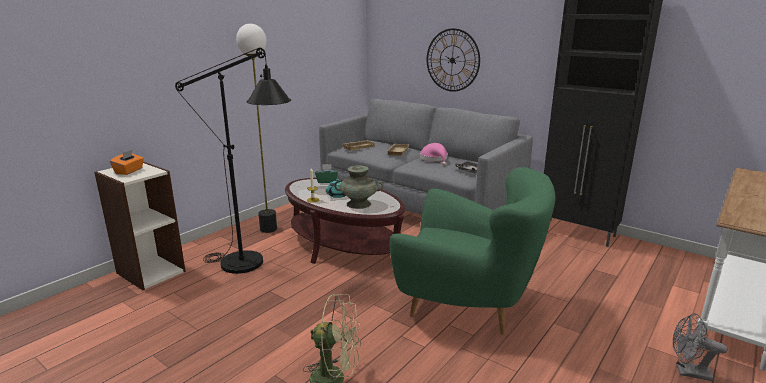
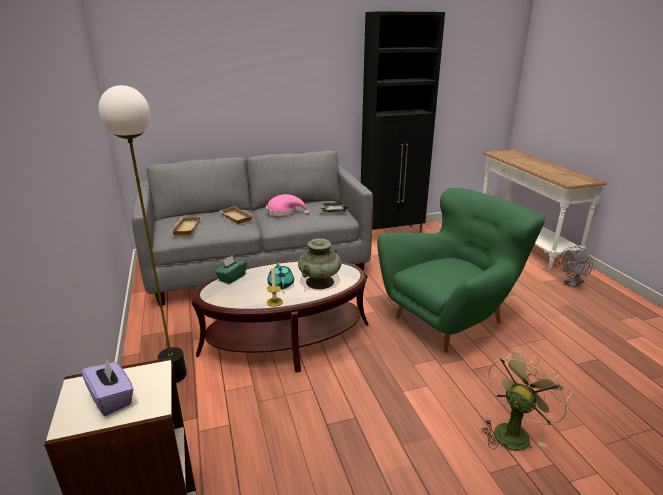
camera: 55 degrees left, 5 degrees up
(129, 171) = (112, 398): orange tissue box -> purple tissue box
(252, 265) = (252, 419): black floor lamp -> none
(452, 60) = (240, 103): wall clock -> none

